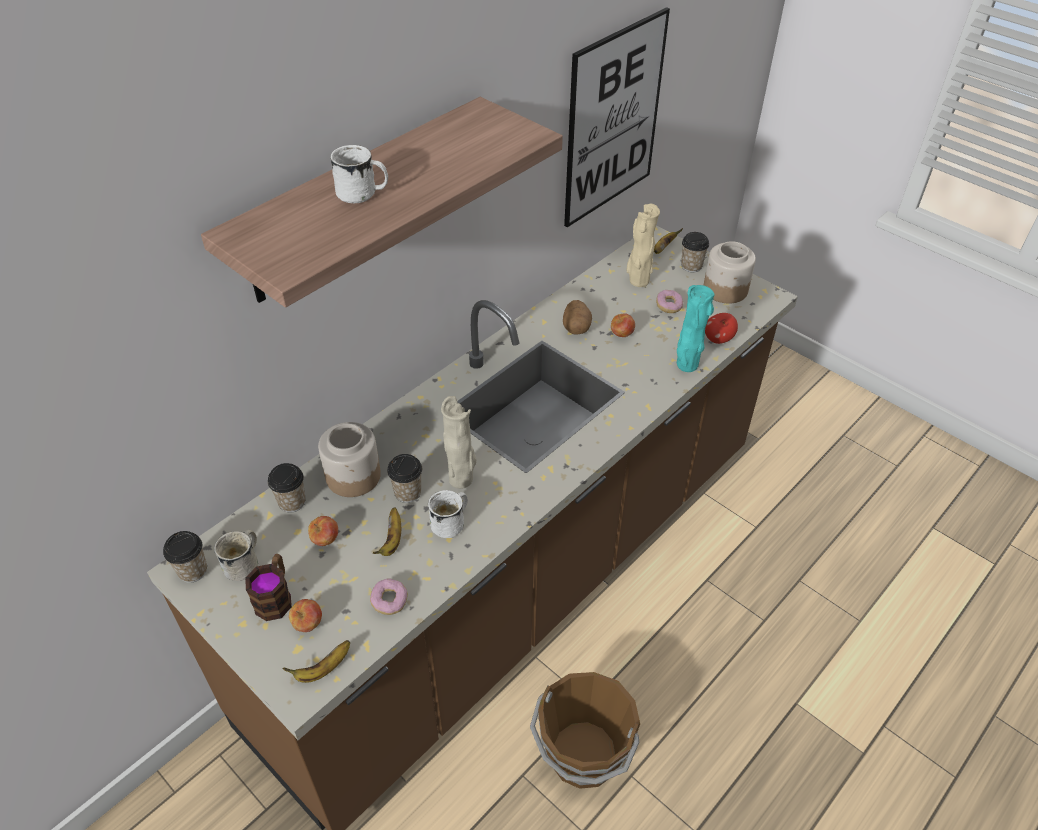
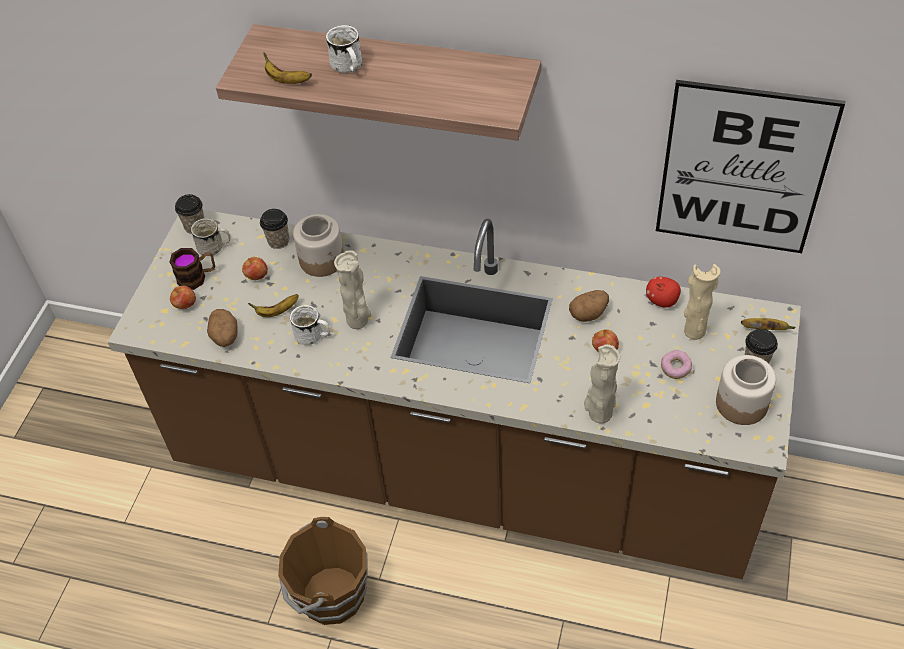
camera: 65 degrees right, 5 degrees up
(323, 669) = (155, 331): banana -> banana (286, 80)
(389, 601) = (225, 337): donut -> potato
(407, 492) = (325, 297): cup -> none
(686, 366) = (599, 414): turquoise vase -> beige vase
(718, 339) = (657, 425): apple -> apple (662, 301)

